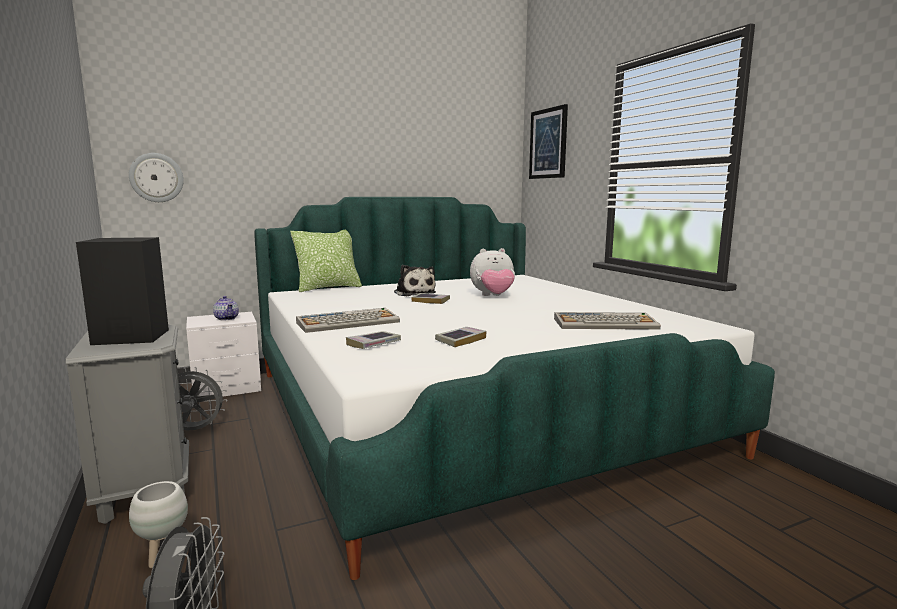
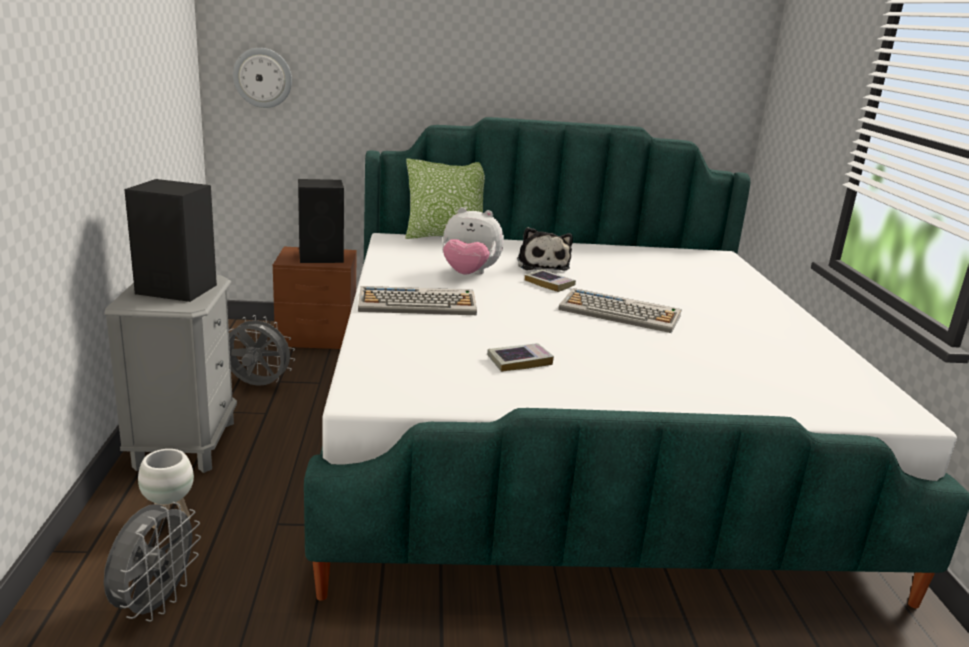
camera: 20 degrees right, 10 degrees up
(226, 318) = (322, 257): teapot -> black speaker
(227, 388) = (317, 337): white nightstand -> brown nightstand
(373, 344) = (415, 346): book -> none
(493, 296) = (641, 289): plush toy -> plush toy (469, 274)
(548, 143) = (802, 60): picture -> none
(605, 323) = (741, 372): keyboard -> keyboard (620, 313)

